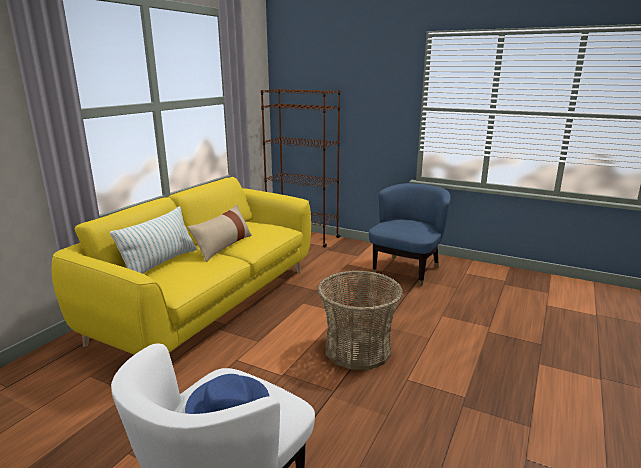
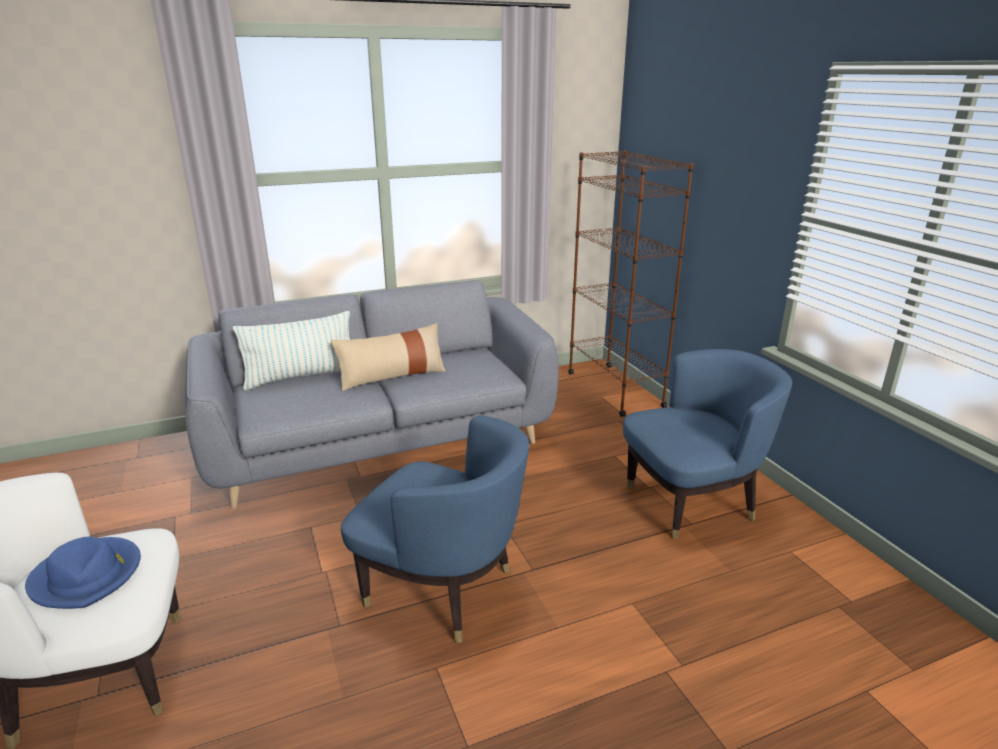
camera: 40 degrees right, 5 degrees up
(208, 303) = (381, 443): yellow sofa -> grey sofa
(358, 349) = (442, 588): basket -> blue armchair

